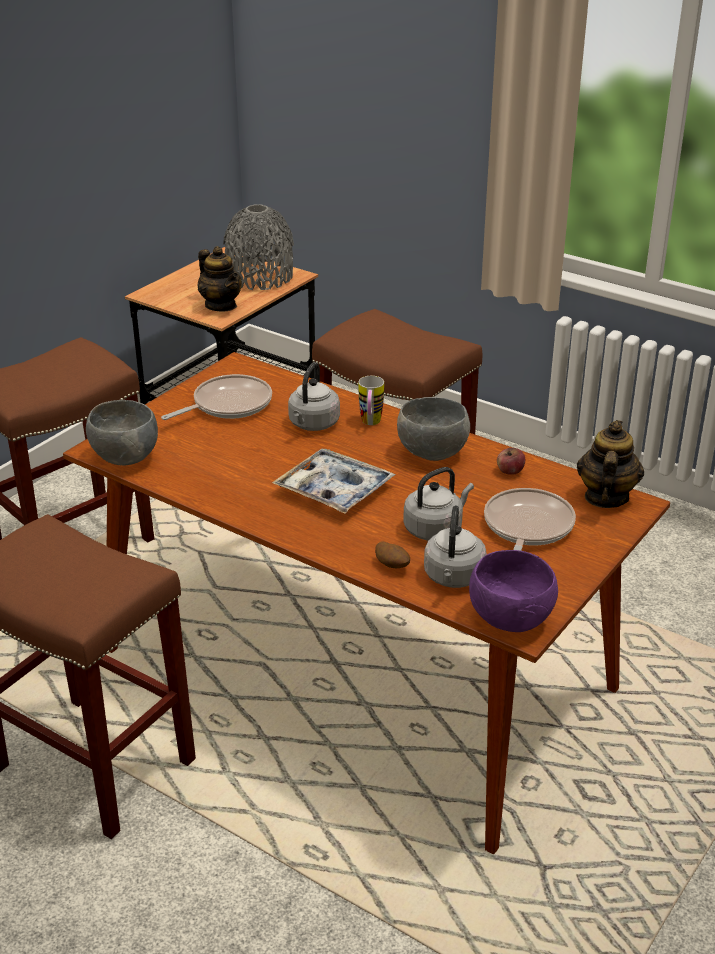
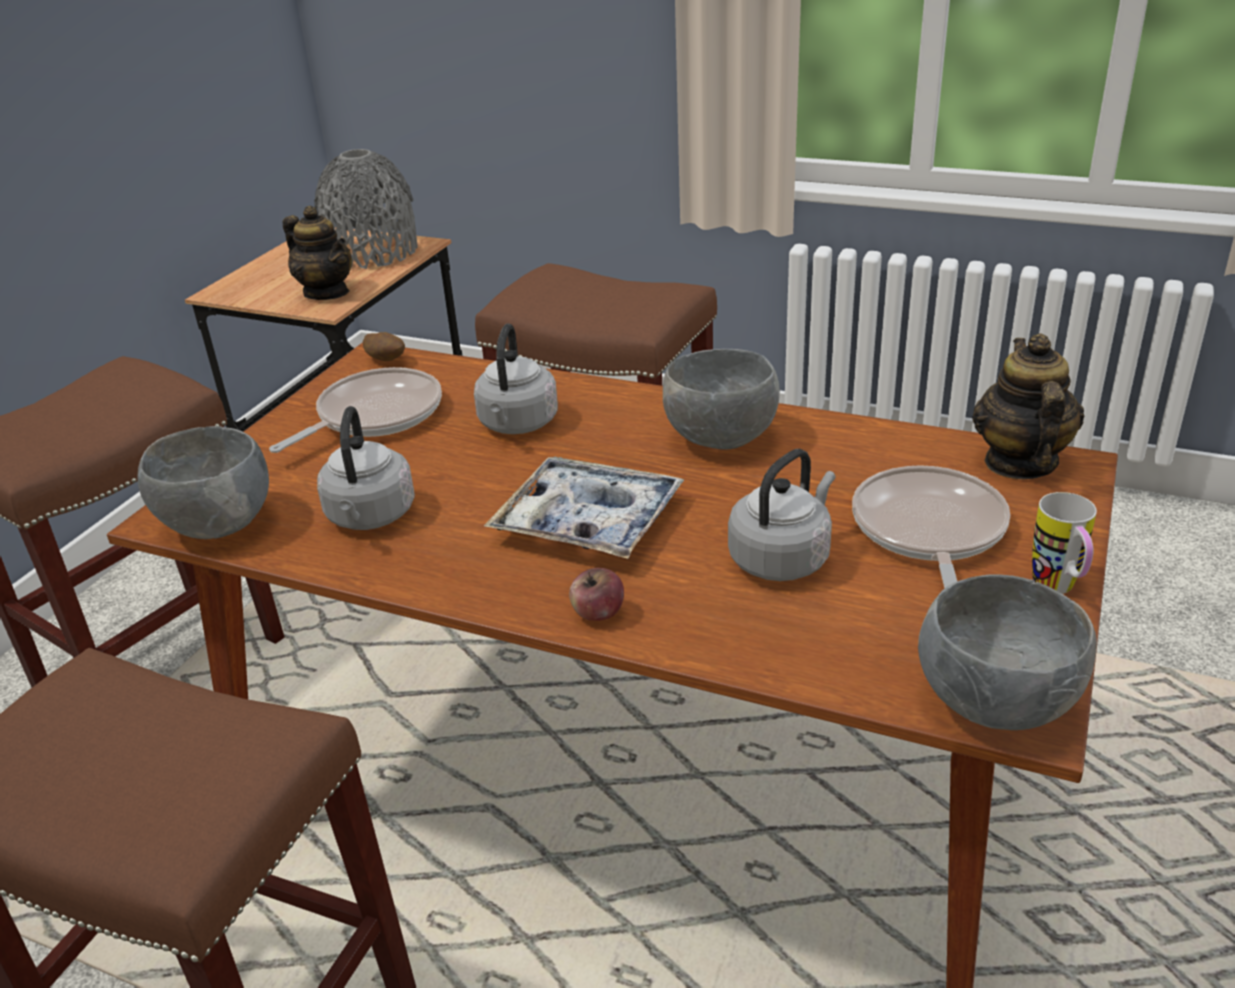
camera: 10 degrees left, 0 degrees up
(370, 424) = (606, 410): mug -> mug (1058, 591)
(392, 566) = (740, 638): potato -> potato (386, 360)
(453, 578) = (856, 641): grey kettle -> grey kettle (370, 517)
(510, 471) = (852, 447): apple -> apple (598, 613)
(510, 619) = (994, 703): purple bowl -> grey bowl

